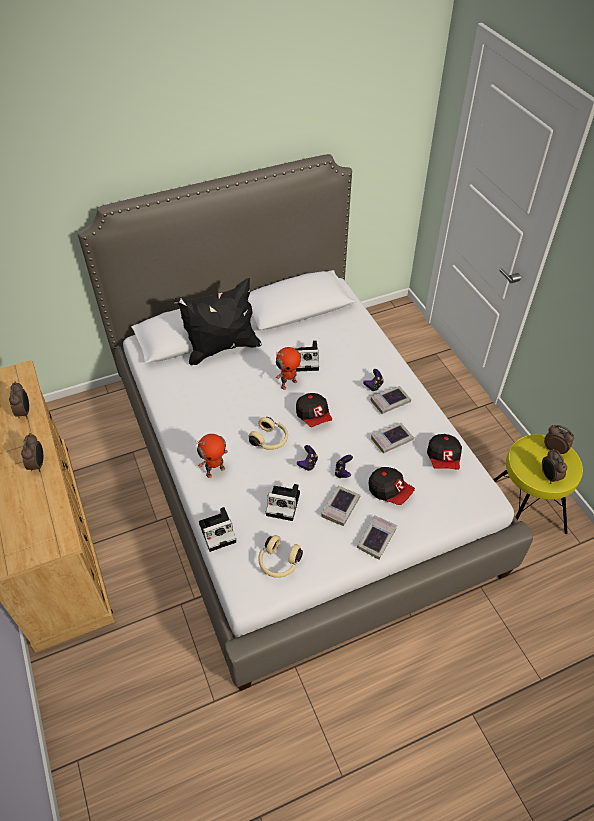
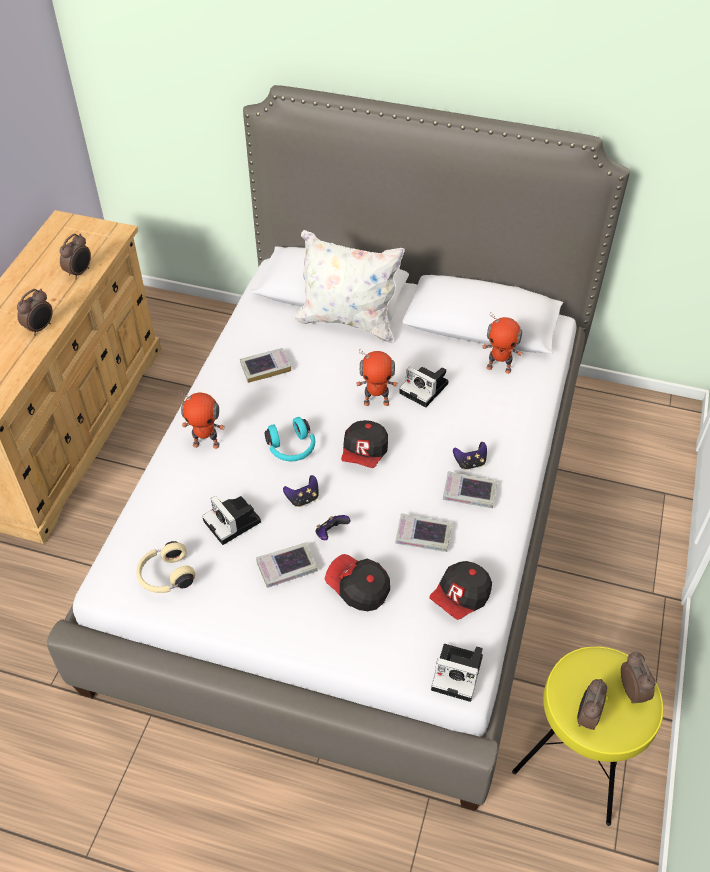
camera: 40 degrees right, 0 degrees up
(219, 531) = (146, 505): camera -> camera (459, 673)
(222, 348) = (348, 322): black pillow -> white pillow
(270, 440) = (292, 448): beige headphones -> turquoise headphones
(333, 325) = (499, 367): none -> toy robot
(376, 538) = (288, 627): book -> book (265, 367)
(389, 491) = (358, 588): cap -> cap turned 135 degrees clockwise

